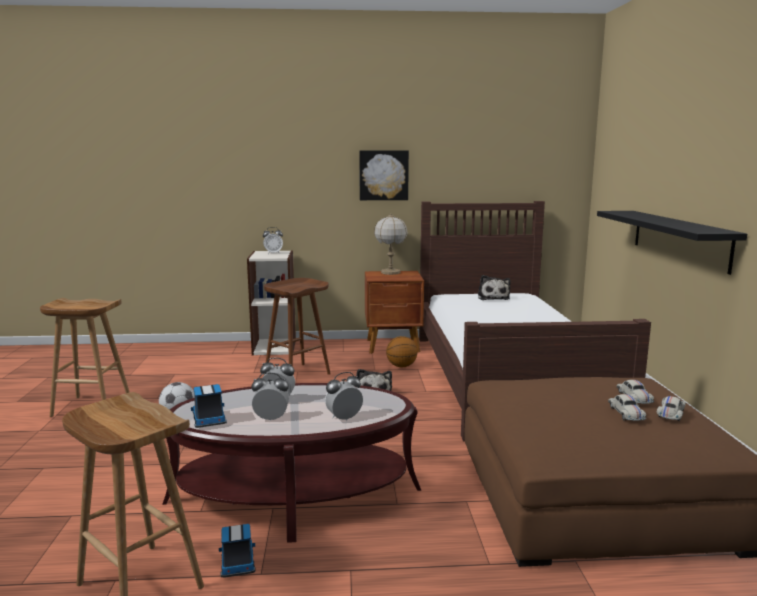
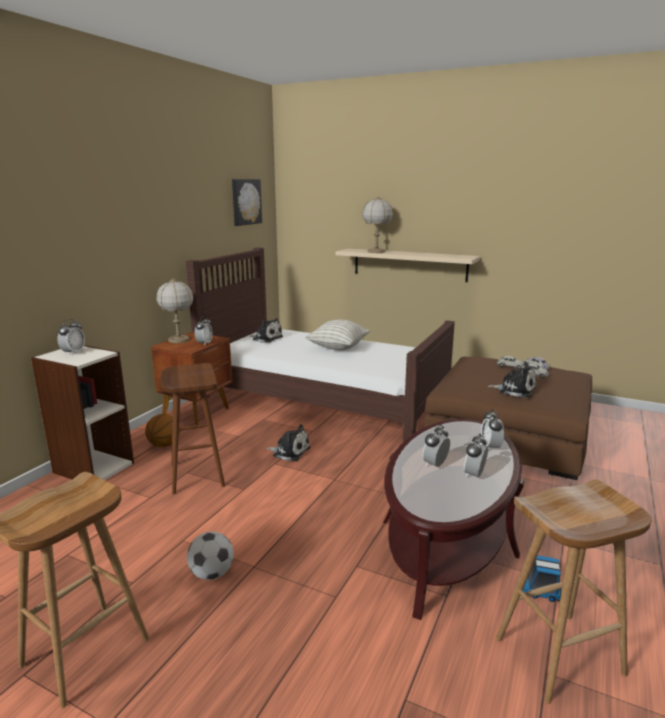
camera: 60 degrees left, 5 degrees up
(209, 420) = (461, 503): toy truck -> none
(383, 175) = (150, 237): picture -> picture (245, 202)
(395, 278) = (204, 343): none -> alarm clock
(401, 366) = (249, 423): basketball -> basketball (164, 445)
(522, 321) = (338, 348): none -> pillow
(543, 410) = (515, 390): none -> plush toy
(636, 215) = (376, 252): none -> table lamp
(679, 239) = (409, 264): black shelf -> beige shelf

